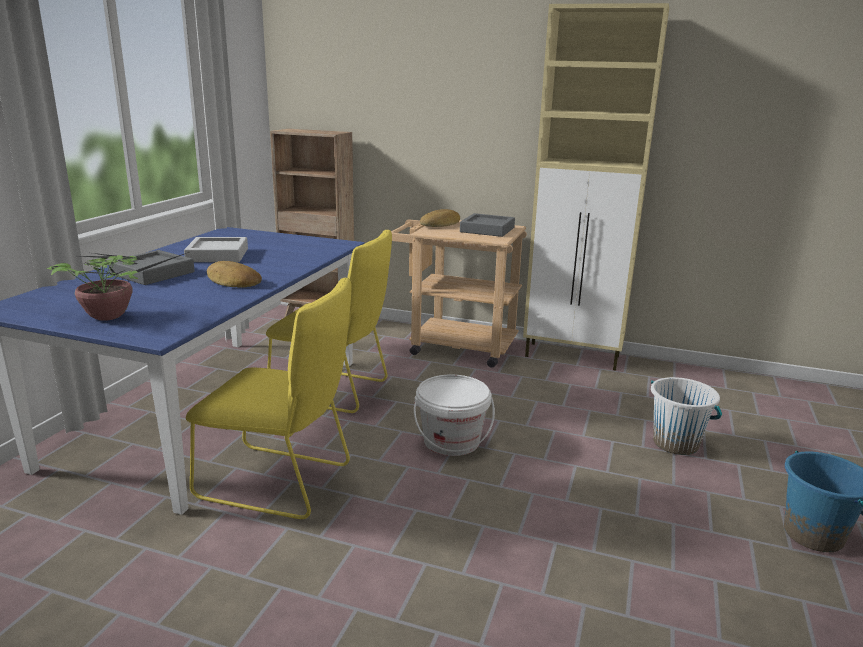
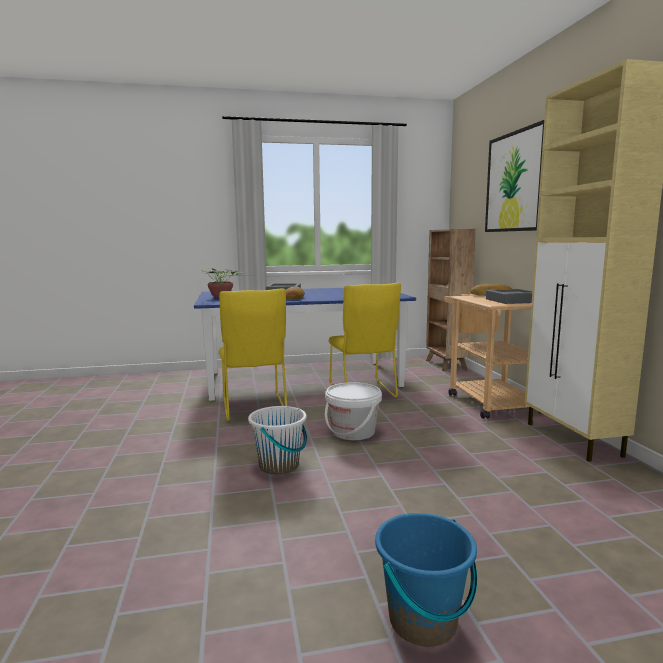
camera: 60 degrees right, 10 degrees down
(217, 255) = (329, 292): grey tray -> none
(431, 79) = (516, 182): none -> picture
(676, 443) = (492, 513): white bucket -> white bucket (279, 465)

